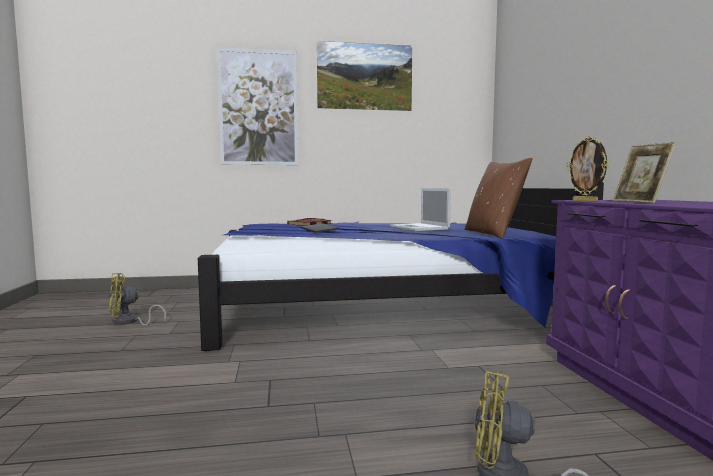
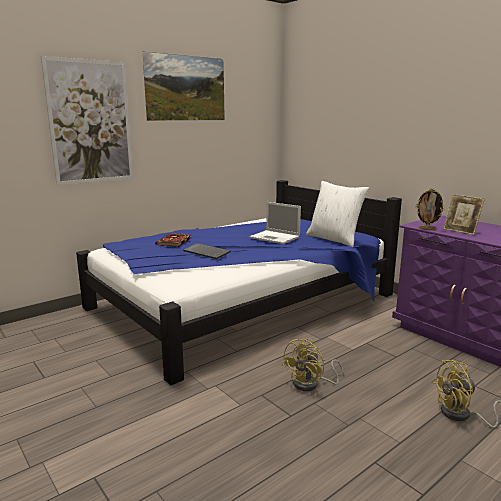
camera: 30 degrees left, 10 degrees up
(129, 322) = (46, 374): yellow fan -> yellow fan (311, 384)
(493, 234) = (334, 239): brown pillow -> white pillow

